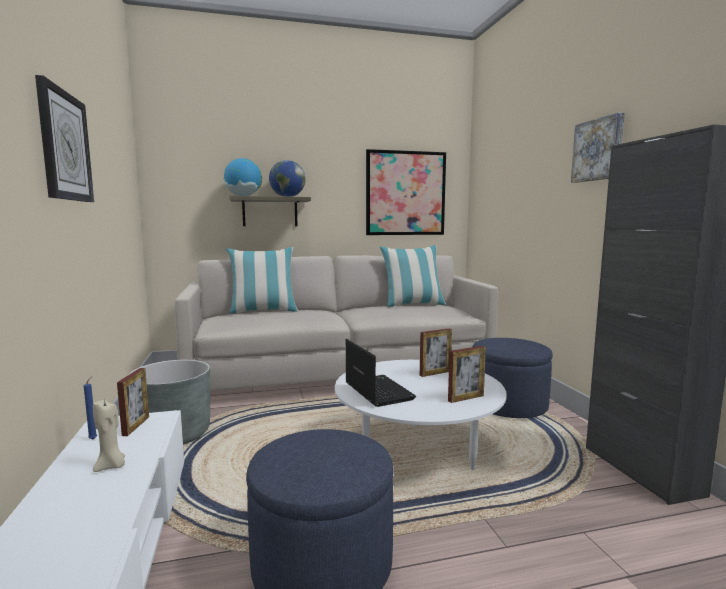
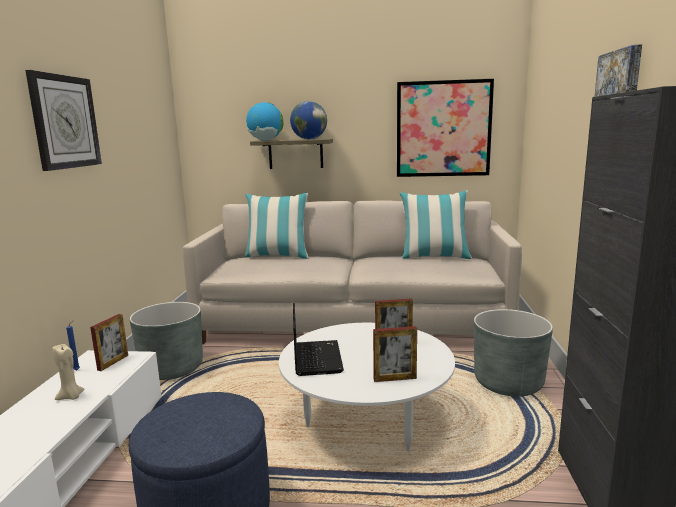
camera: 20 degrees right, 5 degrees up
(508, 404) = (508, 383): blue ottoman -> grey planter

